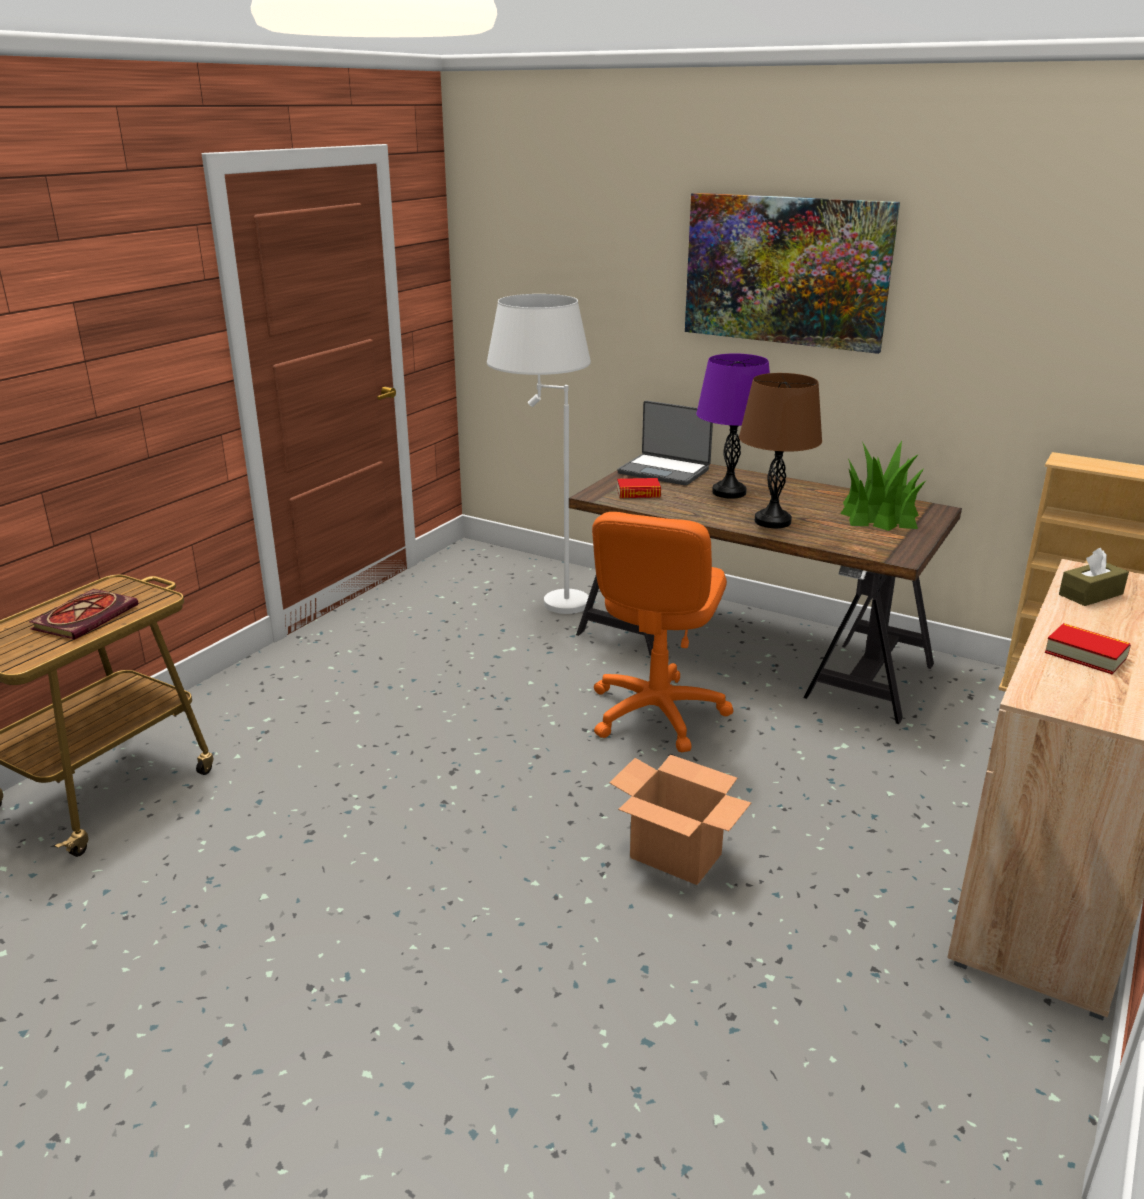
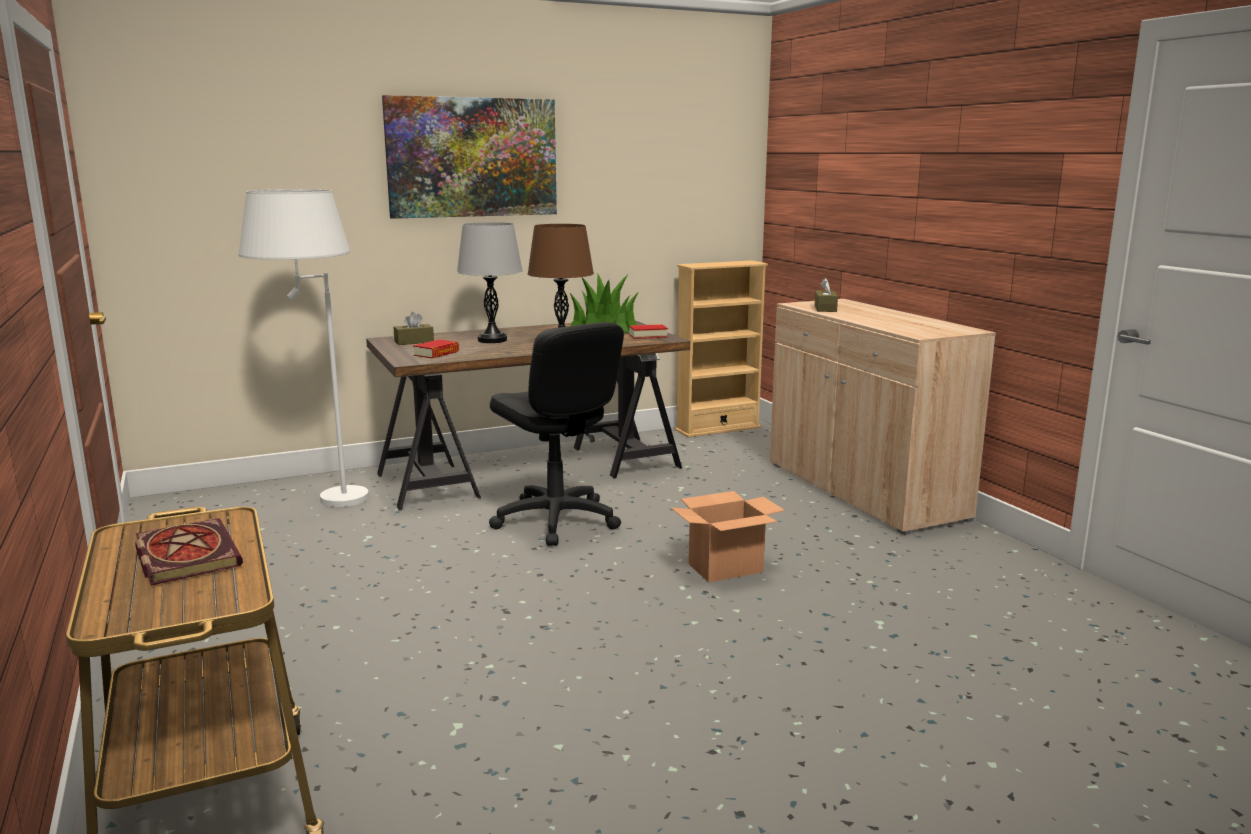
camera: 55 degrees left, 10 degrees down
(656, 713) = (556, 521): orange office chair -> black office chair
(664, 471) = (414, 342): laptop -> brown tissue box
(729, 492) = (492, 340): purple table lamp -> grey table lamp
(1085, 655) = (888, 322): book -> book (648, 335)

